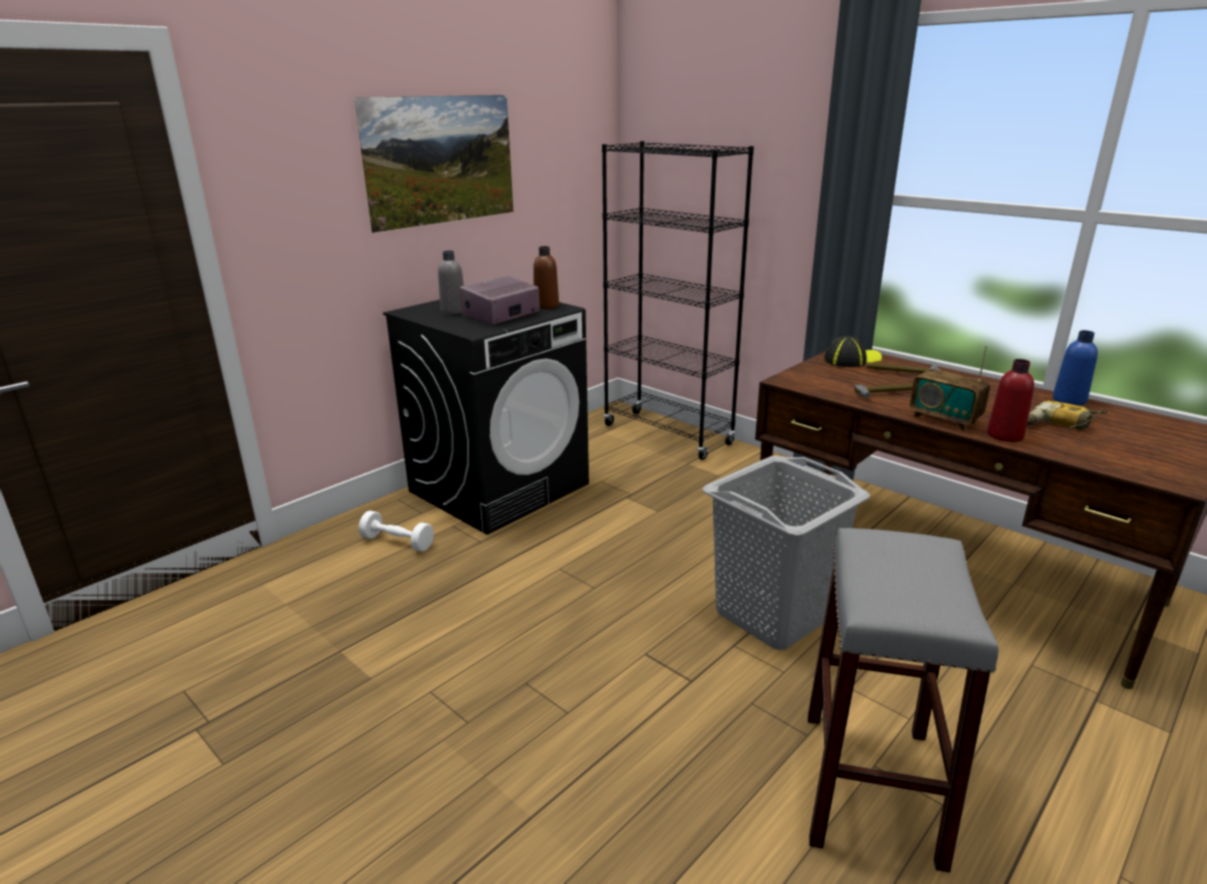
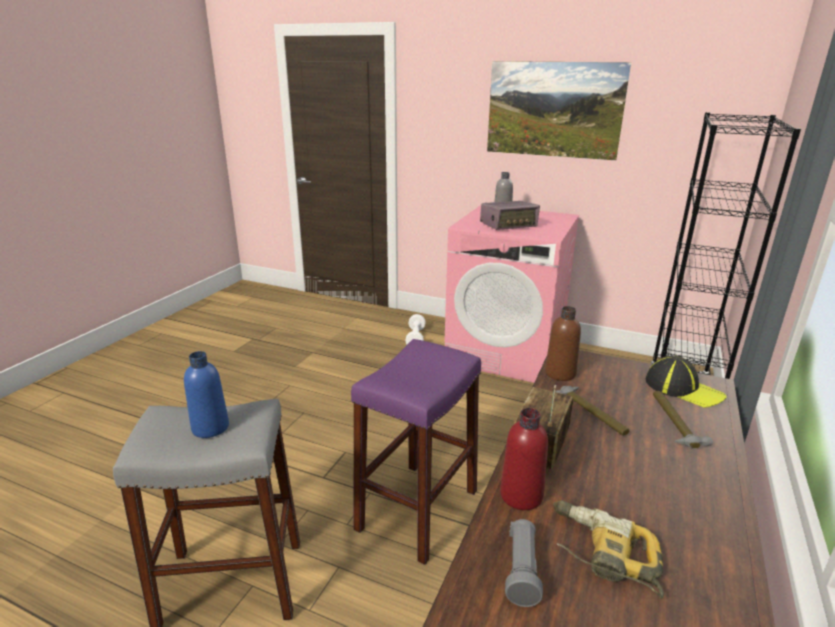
camera: 70 degrees right, 0 degrees up
(500, 315) = (508, 225): radio -> radio turned 135 degrees clockwise
(500, 487) = (506, 352): black washing machine -> pink washing machine
(546, 306) = (549, 232): brown bottle -> brown bottle (560, 373)
(771, 615) = (418, 509): grey laundry basket -> purple stool
(1069, 400) = (731, 580): blue bottle -> blue bottle (210, 427)
(1087, 450) = (522, 570): none -> grey flashlight

